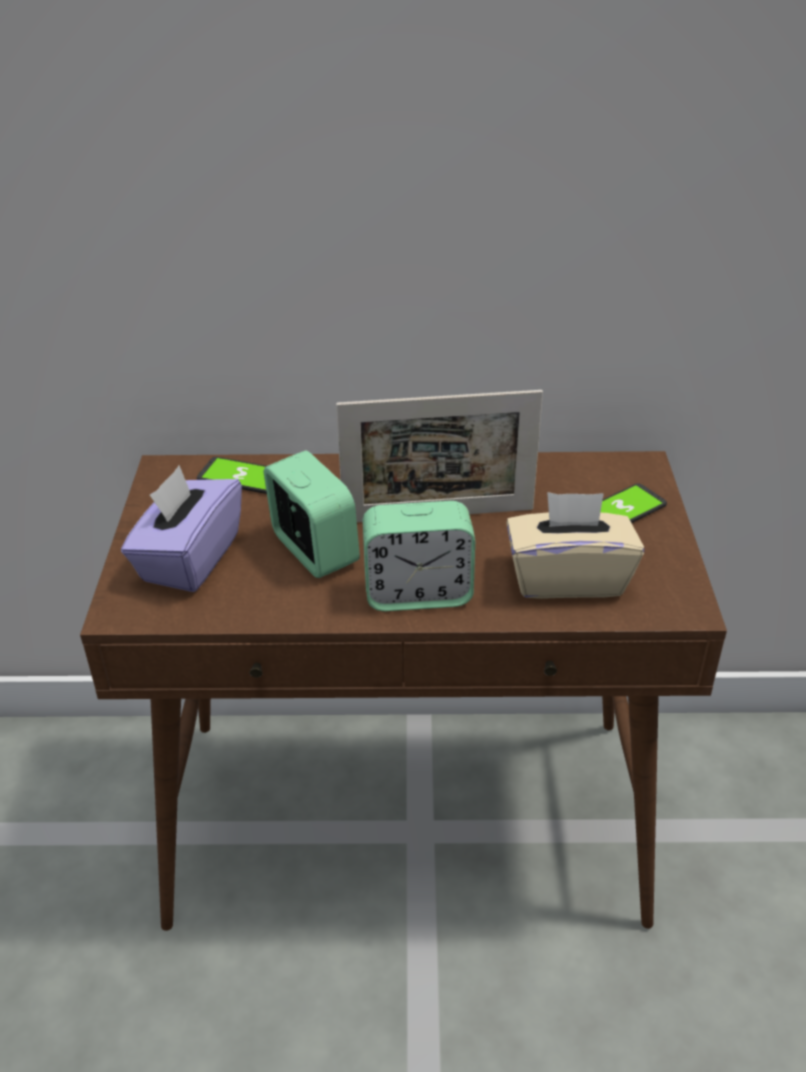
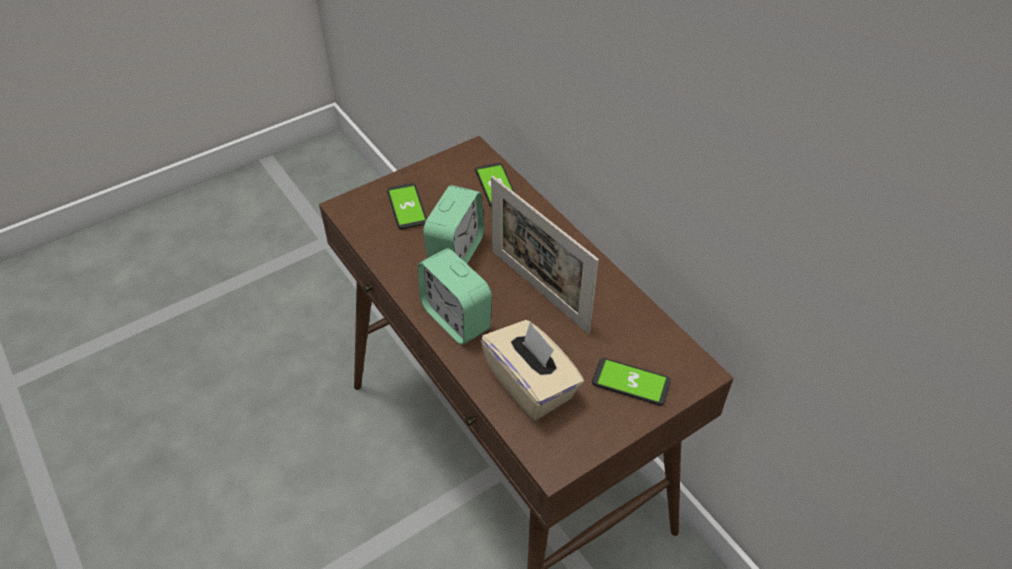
camera: 55 degrees right, 10 degrees up
(189, 558) = (407, 207): purple tissue box -> phone

